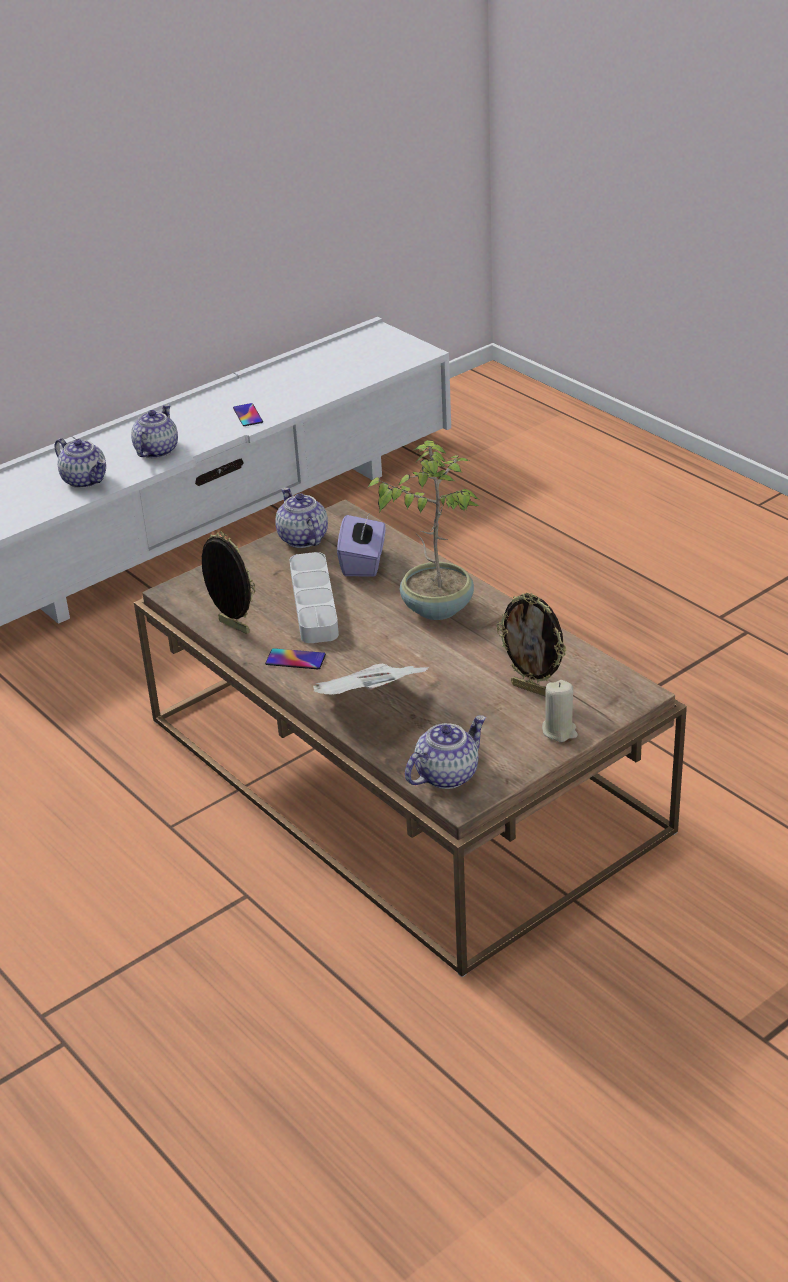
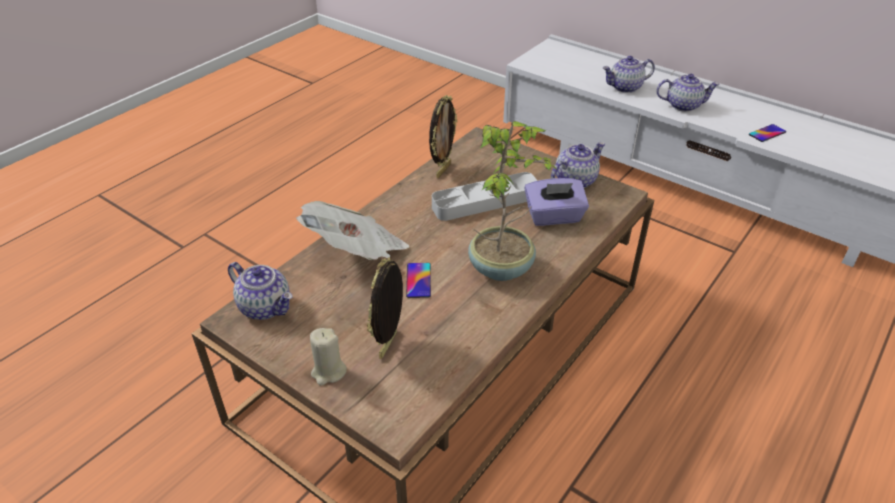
camera: 75 degrees right, 5 degrees up
(85, 480) = (625, 87): teapot -> teapot turned 45 degrees clockwise
(295, 659) = (408, 205): phone -> phone (418, 280)

